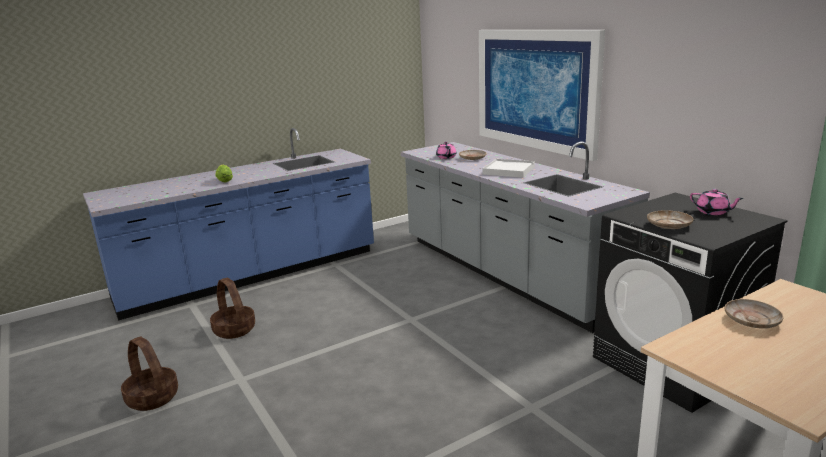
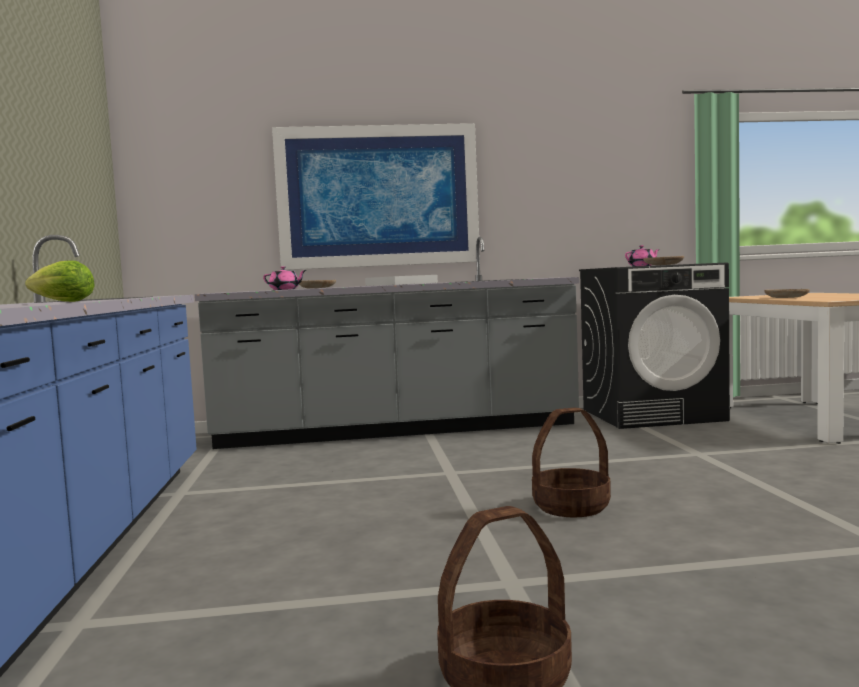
camera: 65 degrees left, 15 degrees down
(235, 330) = (298, 580): basket -> basket (571, 507)

